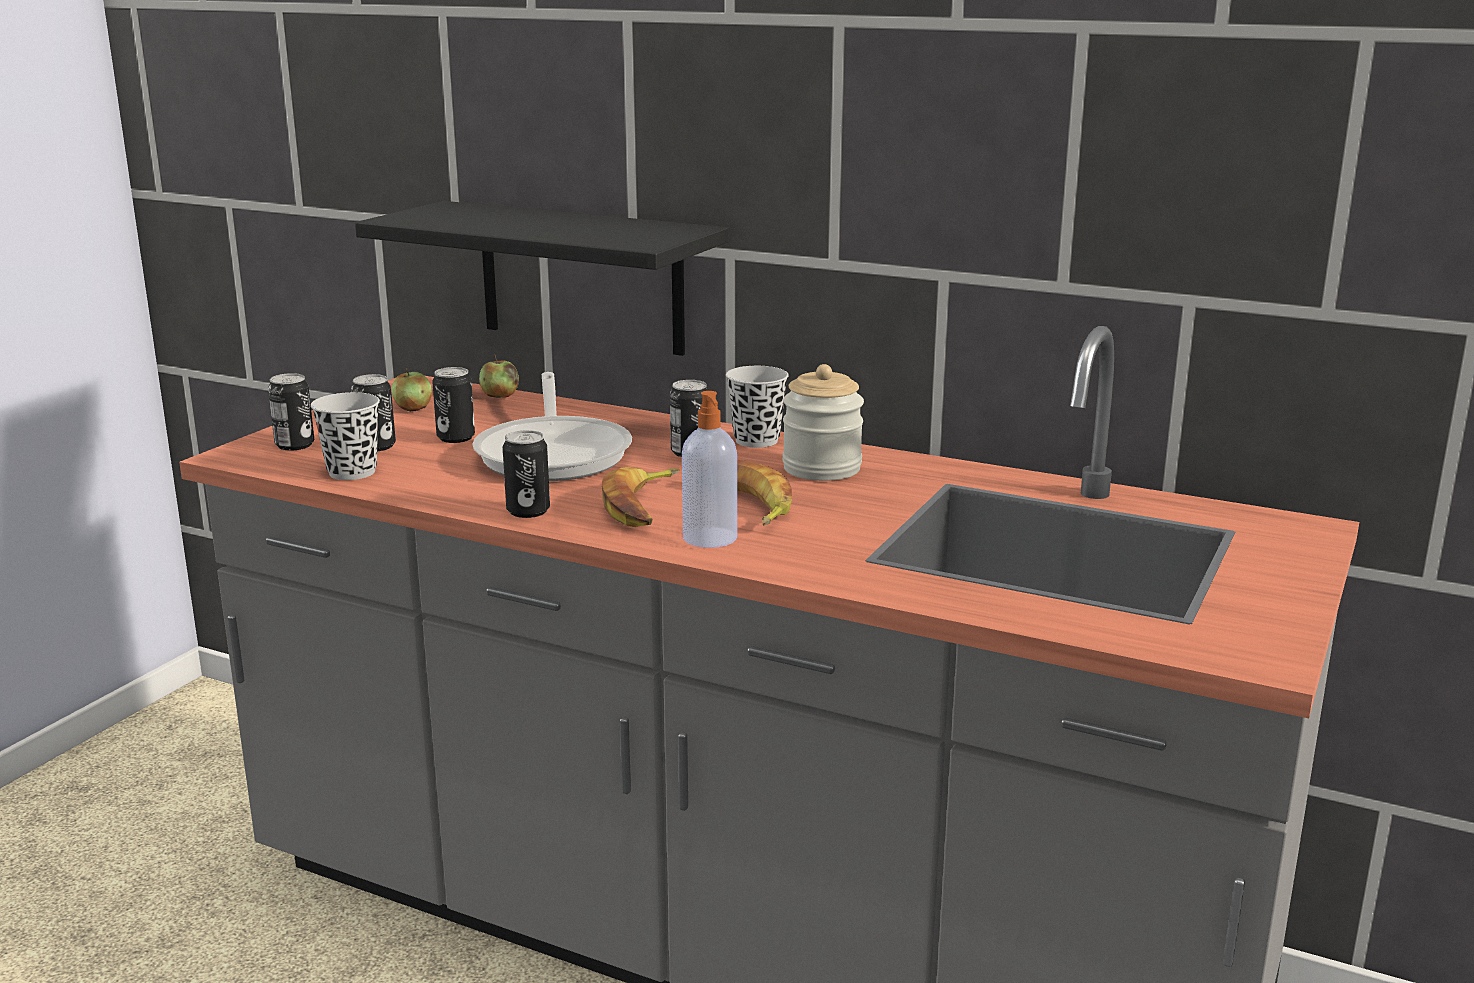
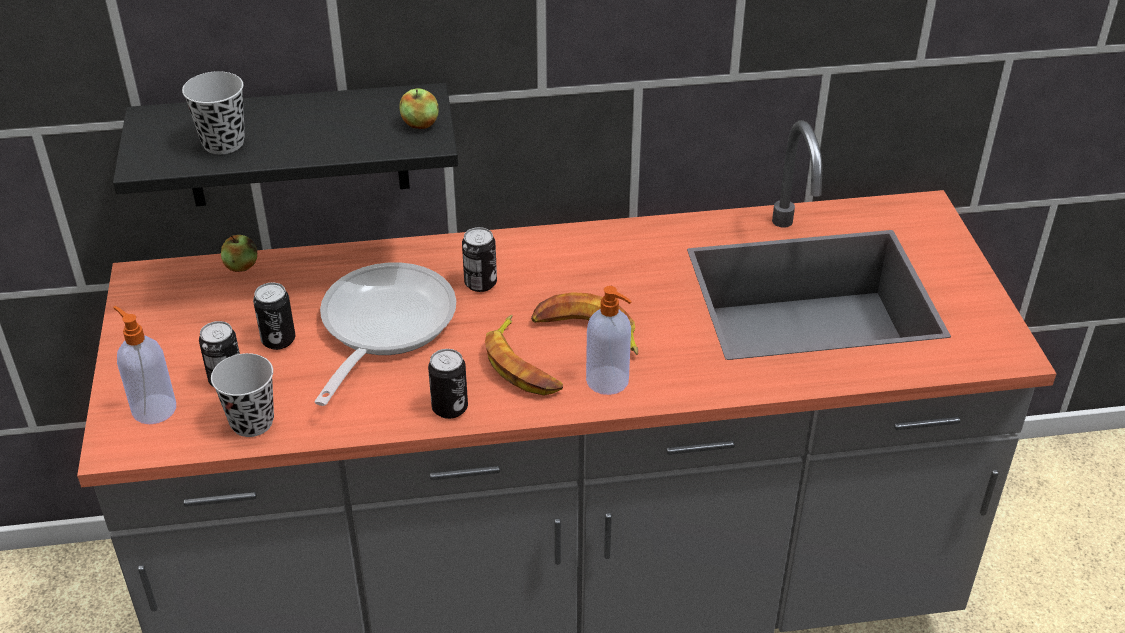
camera: 35 degrees left, 20 degrees up
(295, 445) = (153, 408): can -> soap dispenser
(413, 409) = (189, 314): apple -> apple (420, 124)
(555, 453) = (382, 327): frying pan -> frying pan turned 120 degrees counterclockwise
(756, 440) = (510, 248): black cup -> black cup (223, 143)
(821, 468) = (591, 264): jar -> none

